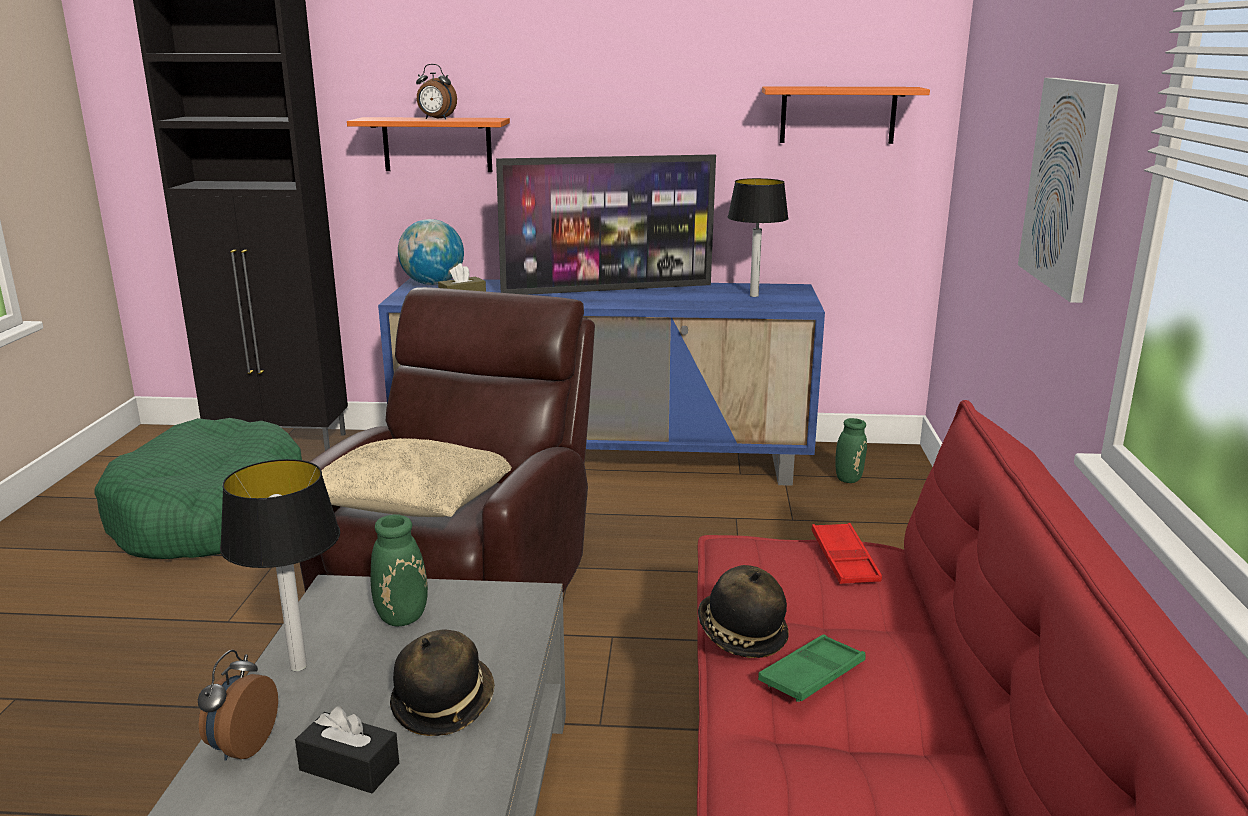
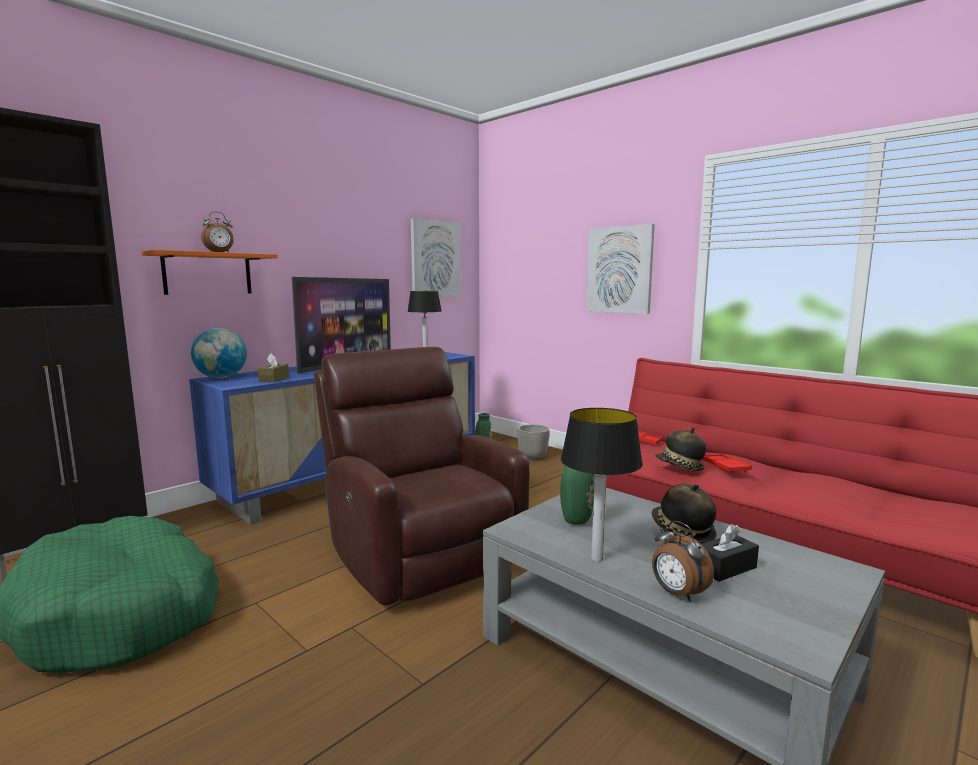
camera: 50 degrees left, 10 degrees down
(412, 505) = (436, 487): beige pillow -> none
(812, 675) = (724, 466): green tray -> red tray
(838, 115) = (435, 259): orange shelf -> picture
(885, 530) = (533, 457): none -> planter

